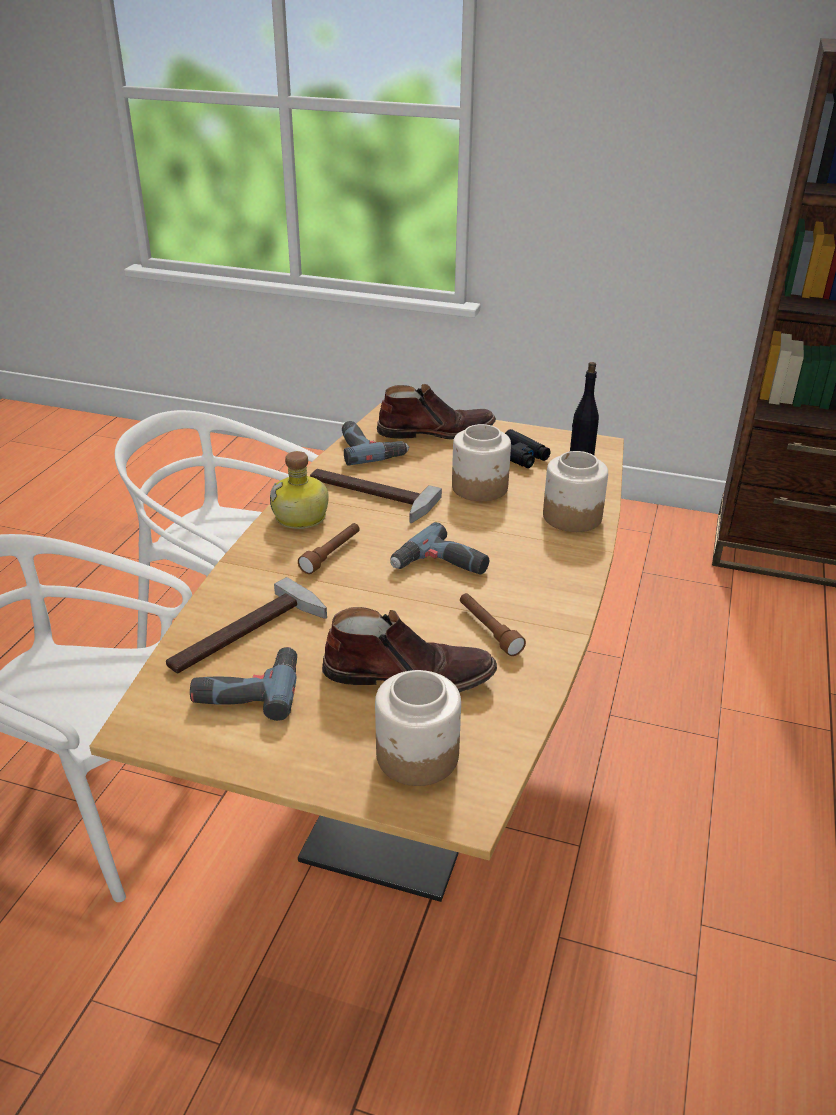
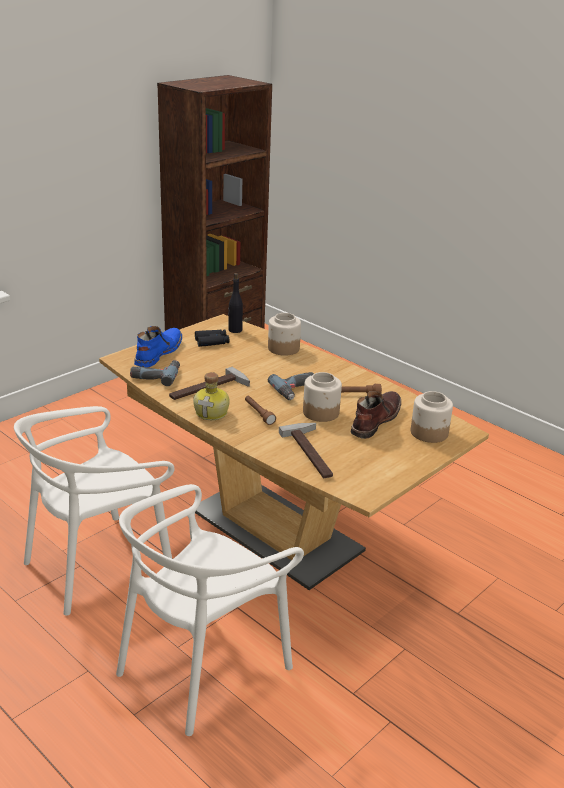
camera: 65 degrees left, 5 degrees down
(247, 688) = (356, 461): power drill -> none
(435, 431) = (157, 353): brown boot -> blue boot
(480, 487) = (233, 360): jar -> jar (321, 412)

